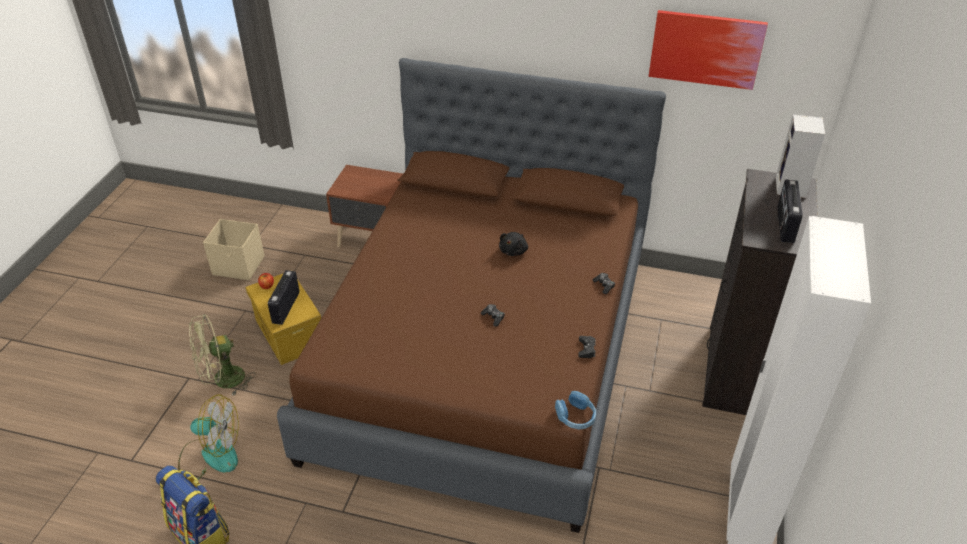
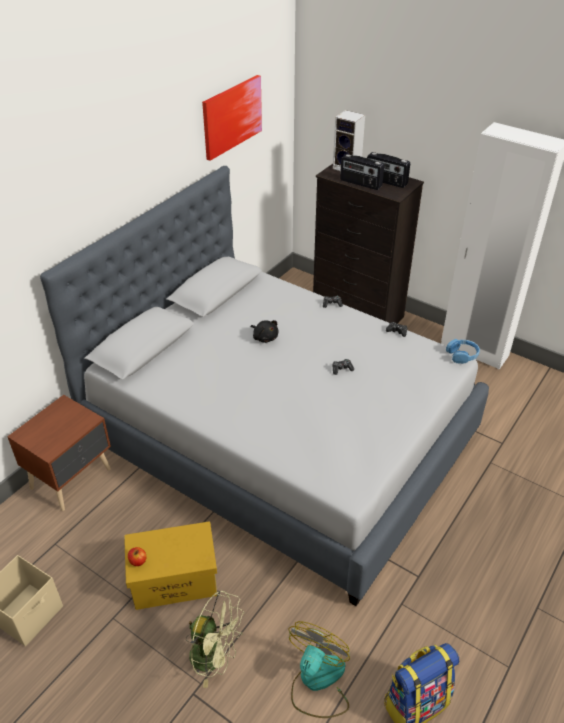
camera: 70 degrees left, 0 degrees up
(223, 381) = (215, 656): green fan -> green fan turned 60 degrees counterclockwise
(285, 307) = (183, 549): radio -> radio (360, 183)
(484, 356) = (281, 437): brown bed -> grey bed

